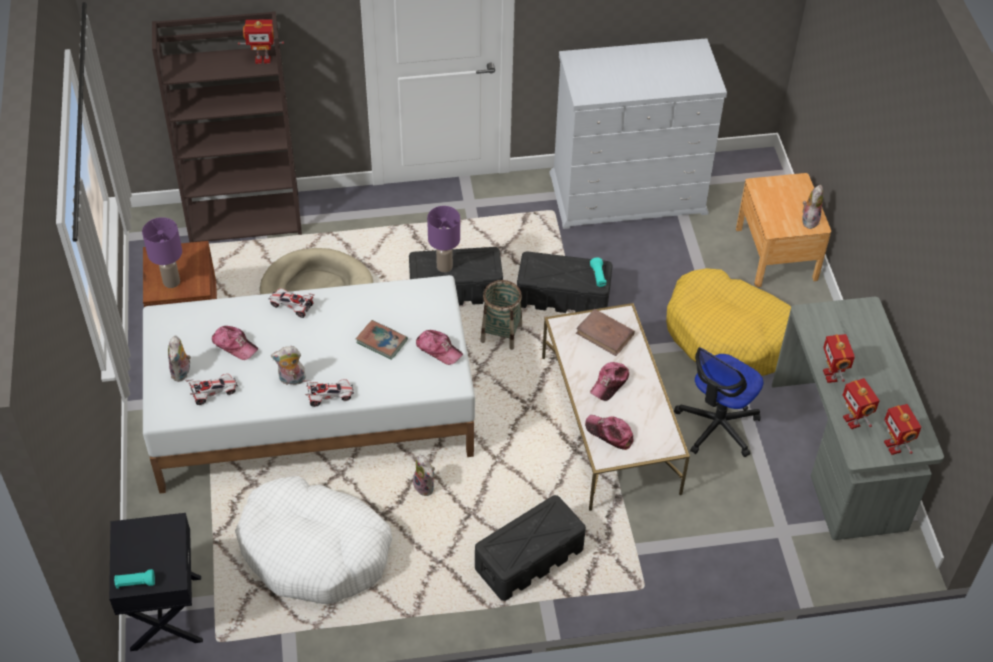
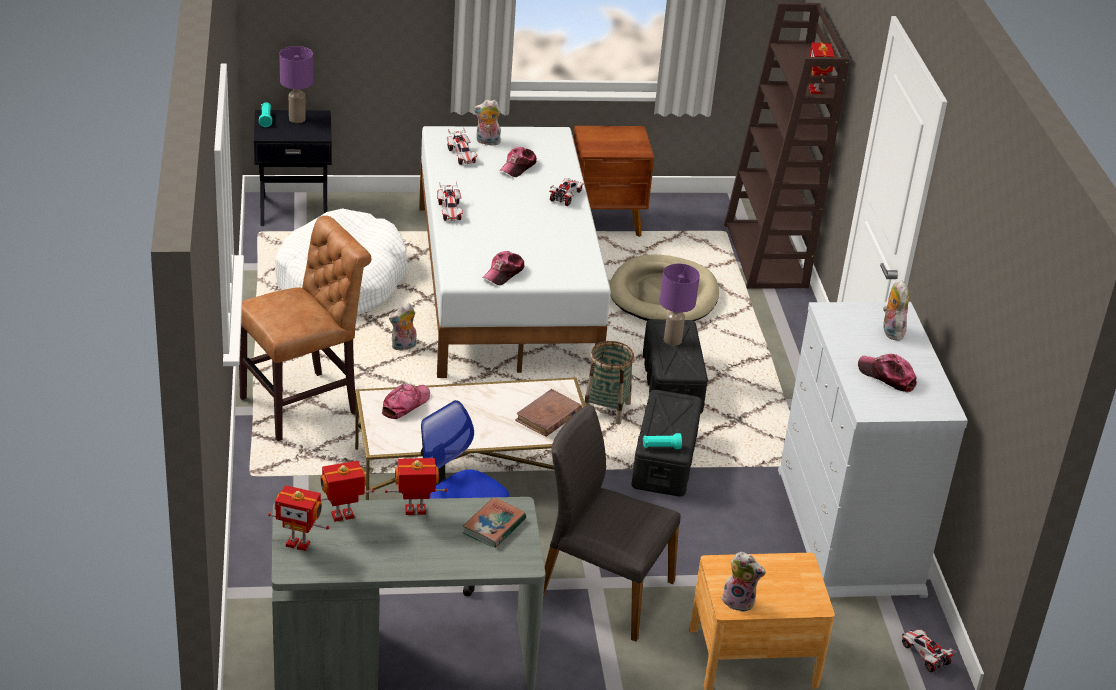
camera: 90 degrees right, 15 degrees down
(171, 281) = (599, 138): purple table lamp -> purple table lamp (297, 119)
(291, 380) = (472, 193): plush toy -> plush toy (890, 331)
(381, 341) = (517, 242): book -> book (494, 526)
(529, 558) = (305, 404): black storage box -> brown chair
(610, 383) = (475, 412): cap -> cap (887, 376)
(730, 336) = (603, 590): yellow dog bed -> grey chair
(749, 167) = (924, 655): none -> toy car
(893, 446) = (298, 543): toy robot -> toy robot turned 150 degrees counterclockwise

